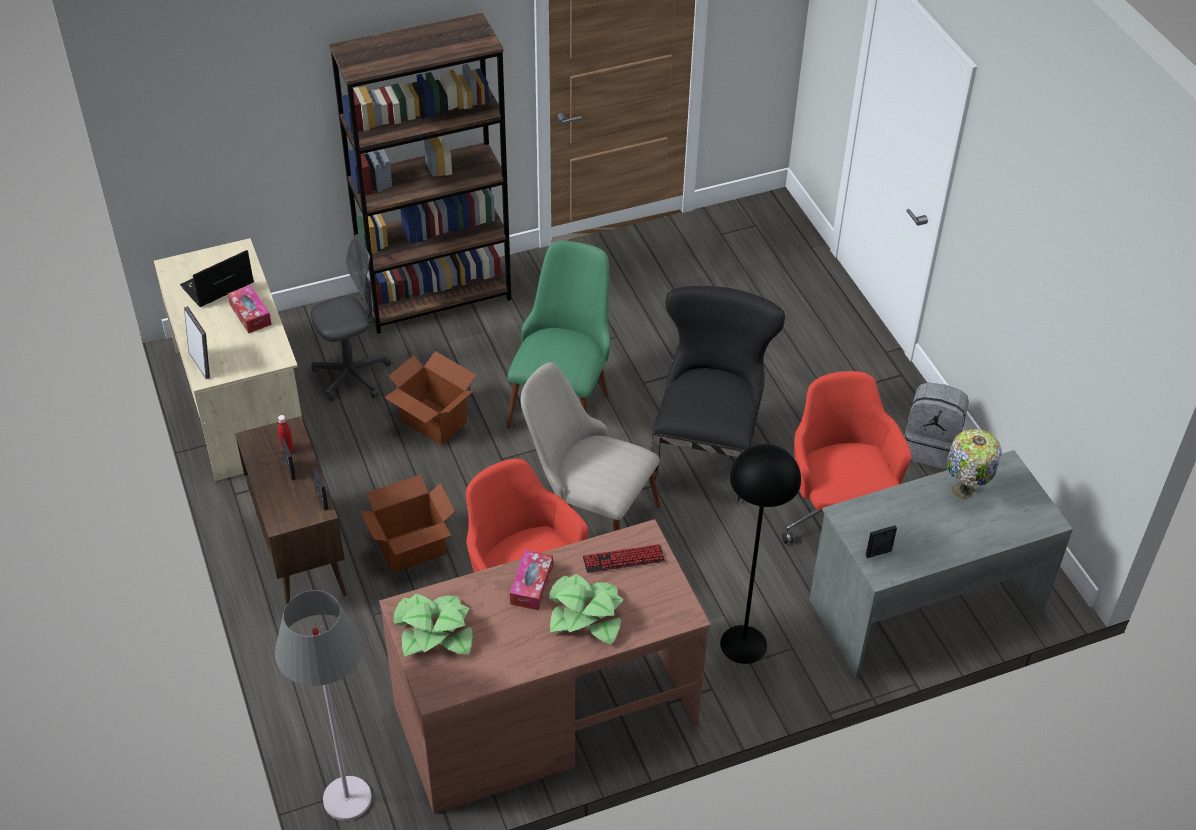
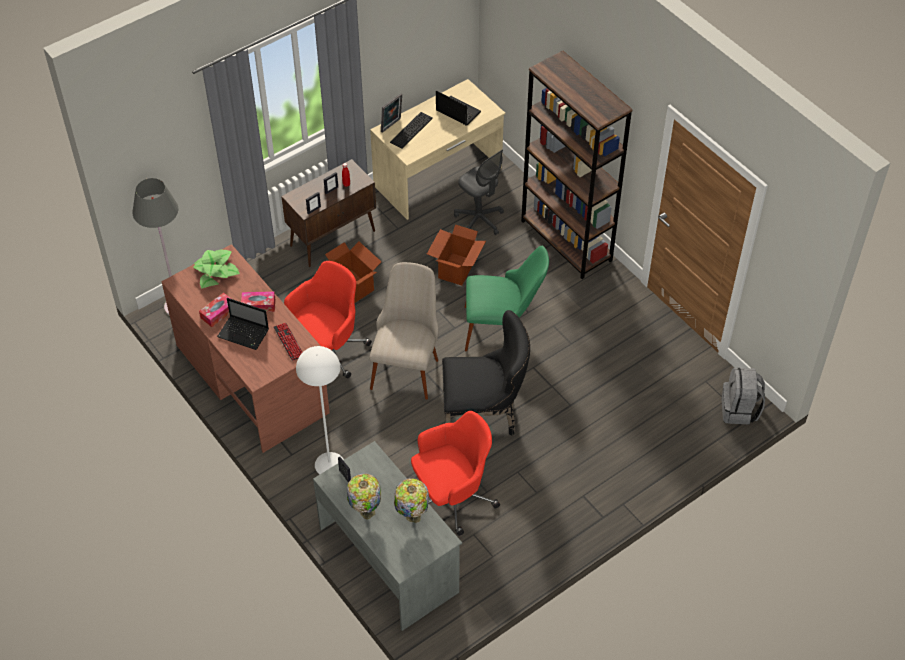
camera: 75 degrees right, 5 degrees up
(225, 344) = (411, 130): none -> keyboard
(250, 314) = (439, 133): tissue box -> tissue box (218, 313)
(585, 614) = (244, 333): potted plant -> laptop
(744, 644) = (329, 464): black floor lamp -> white floor lamp
(930, 447) = (536, 545): grey backpack -> grey backpack (739, 410)
(946, 541) = (366, 511): none -> table lamp

